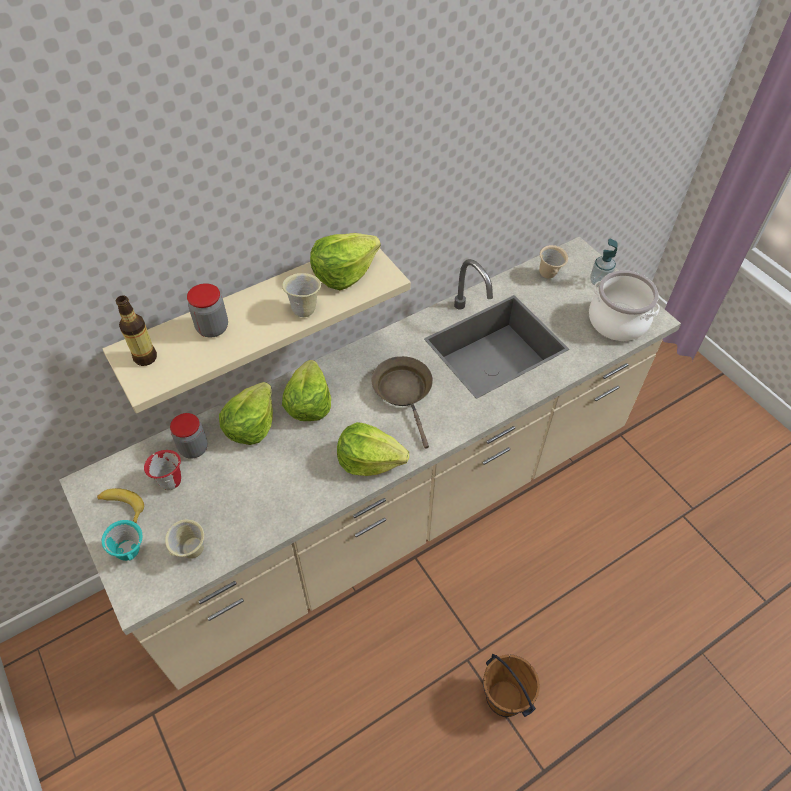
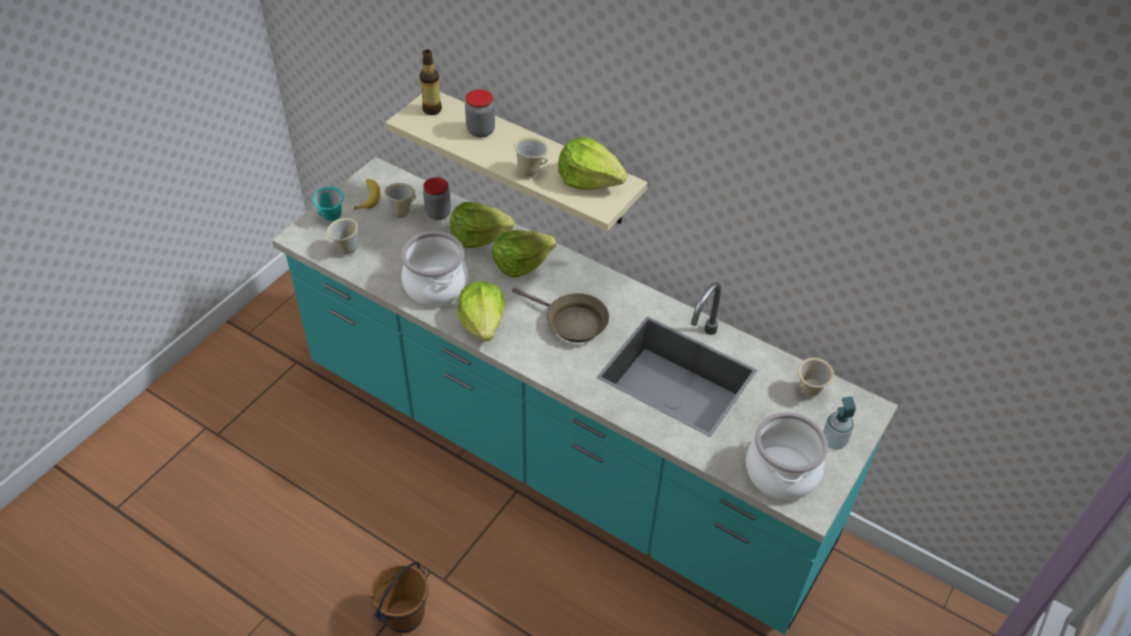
camera: 65 degrees right, 5 degrees down
(170, 481) = (402, 213): red mug -> beige mug
(297, 483) = (436, 285): none -> cooking pot
(394, 508) = (561, 455): beige counter -> turquoise counter
(404, 392) = (571, 322): brown frying pan -> brown frying pan turned 75 degrees clockwise

